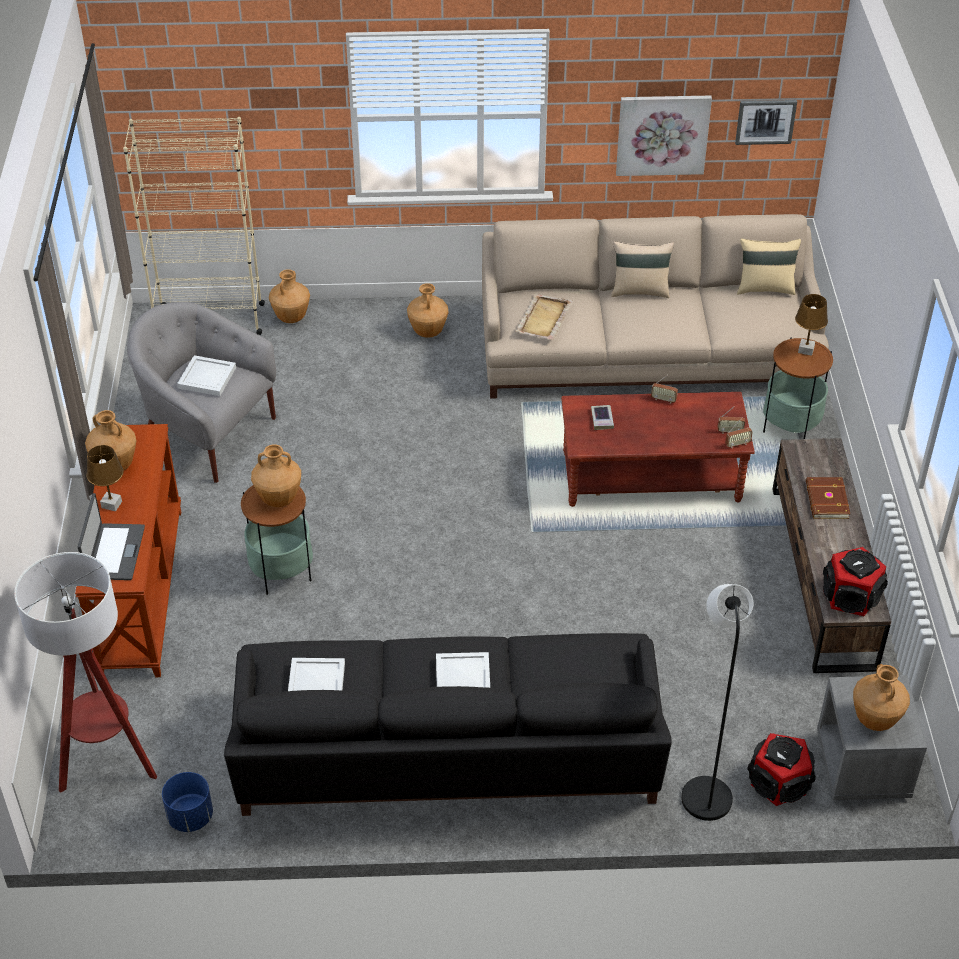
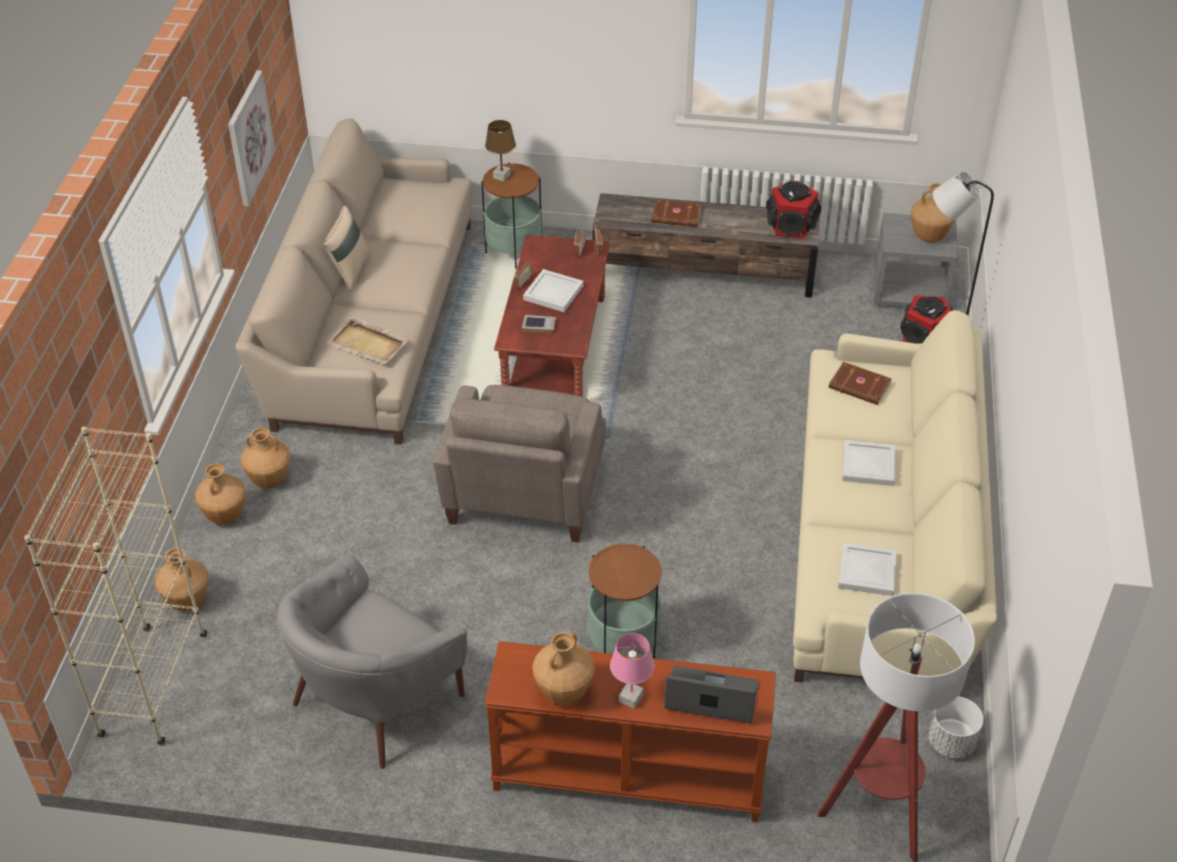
camera: 80 degrees left, 0 degrees up
(112, 504) = (630, 698): brown table lamp -> pink table lamp
(190, 817) = (951, 742): blue planter -> white planter
(208, 377) = (374, 629): white tray -> white tray (553, 292)
(278, 499) = (622, 566): brown vase -> brown vase (225, 517)
(444, 484) = (524, 496): none -> beige armchair
(448, 753) = (881, 536): black sofa -> beige sofa
(582, 666) = (859, 387): none -> brown book
(765, 121) = (277, 66): picture -> none
(765, 288) = (380, 193): beige pillow -> none

